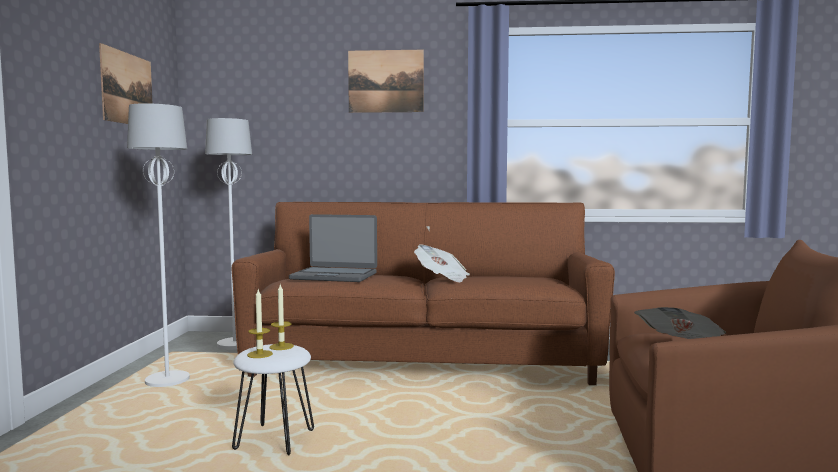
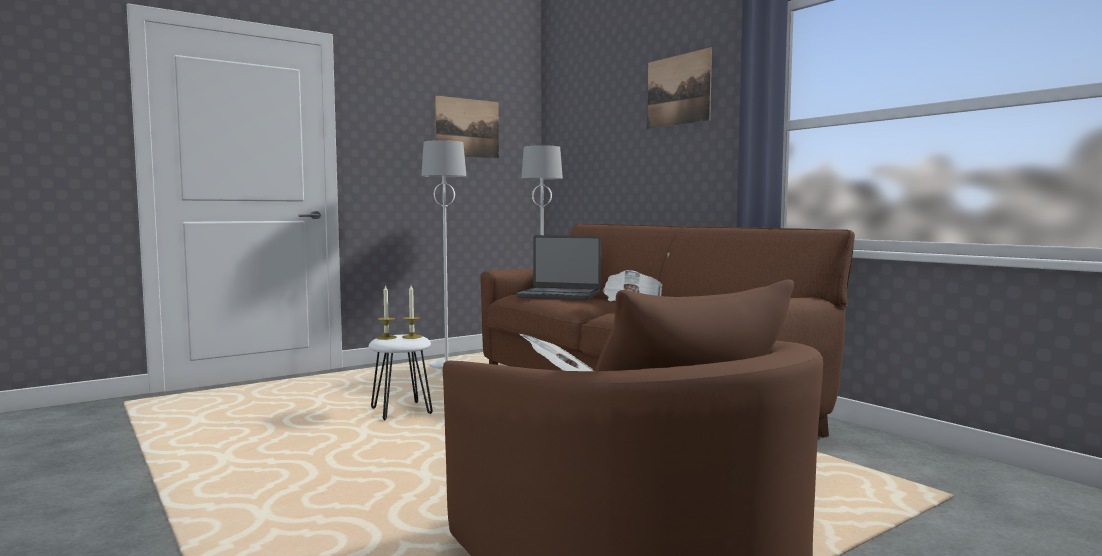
camera: 50 degrees right, 0 degrees up
(334, 276) = (559, 295): laptop -> laptop turned 45 degrees counterclockwise

